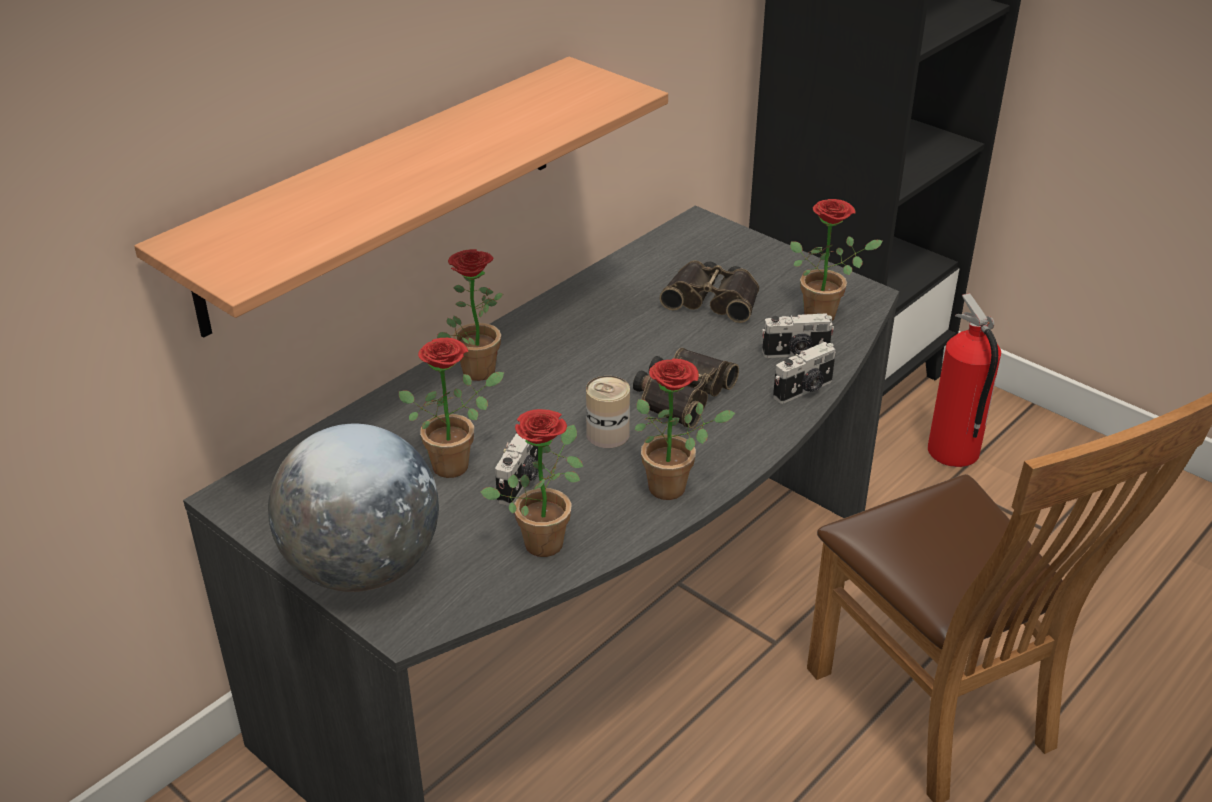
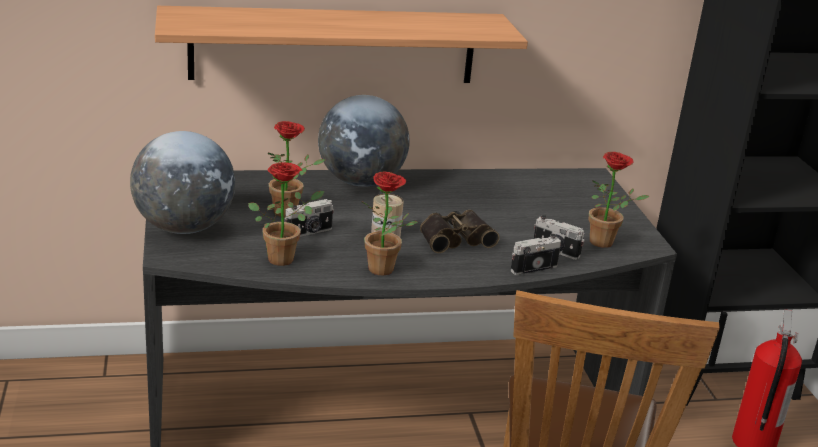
camera: 35 degrees right, 10 degrees down
(475, 367) = (361, 182): potted plant -> globe
(713, 299) = (545, 209): binoculars -> none
(804, 390) = (532, 267): camera -> camera turned 150 degrees clockwise

